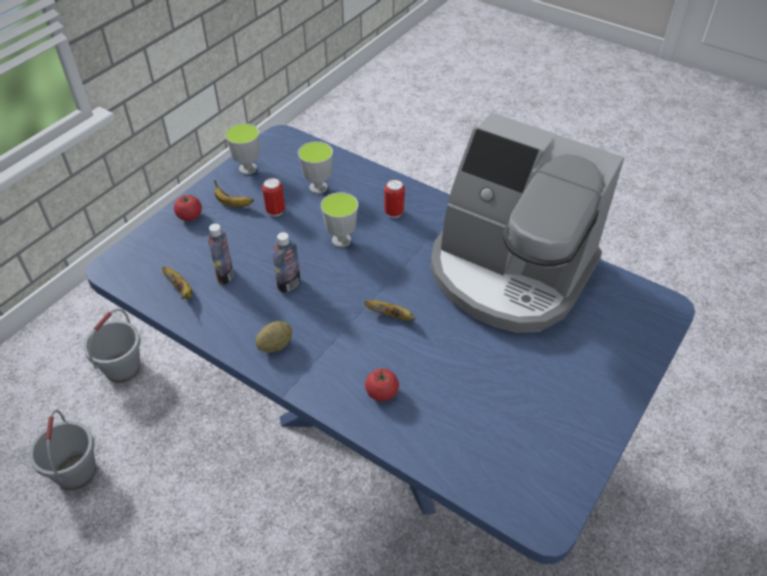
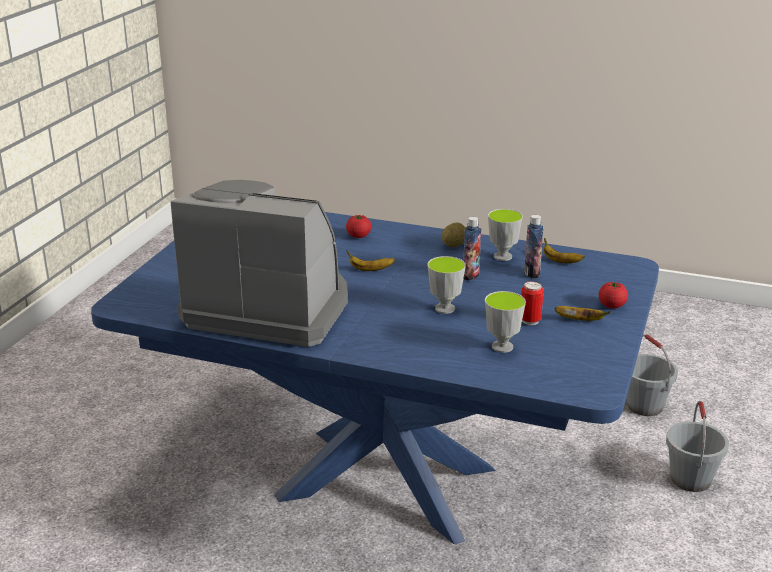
camera: 165 degrees right, 20 degrees down
(248, 169) = (598, 353): cup -> cup (502, 256)
(394, 212) = (403, 337): can -> none

